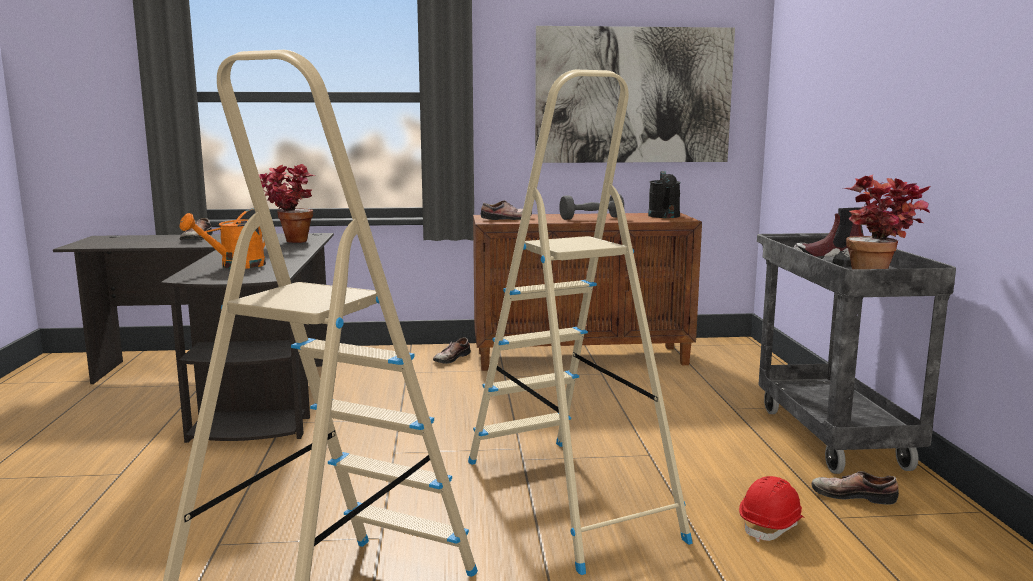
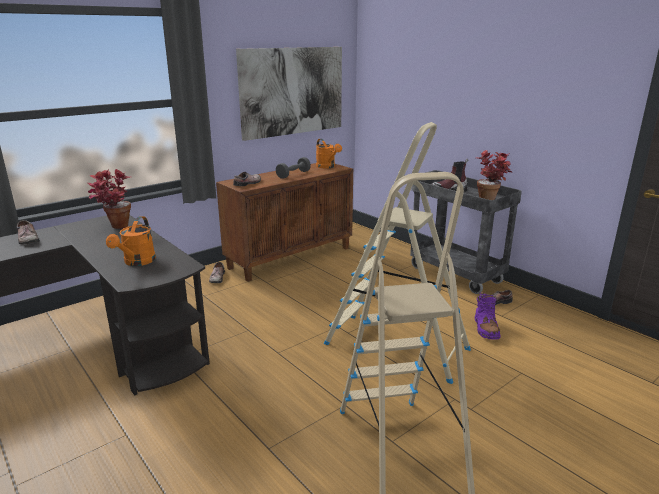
camera: 35 degrees left, 10 degrees up
(664, 217) = (327, 167): black watering can -> orange watering can
(772, 525) = (485, 329): red hard hat -> purple boot

